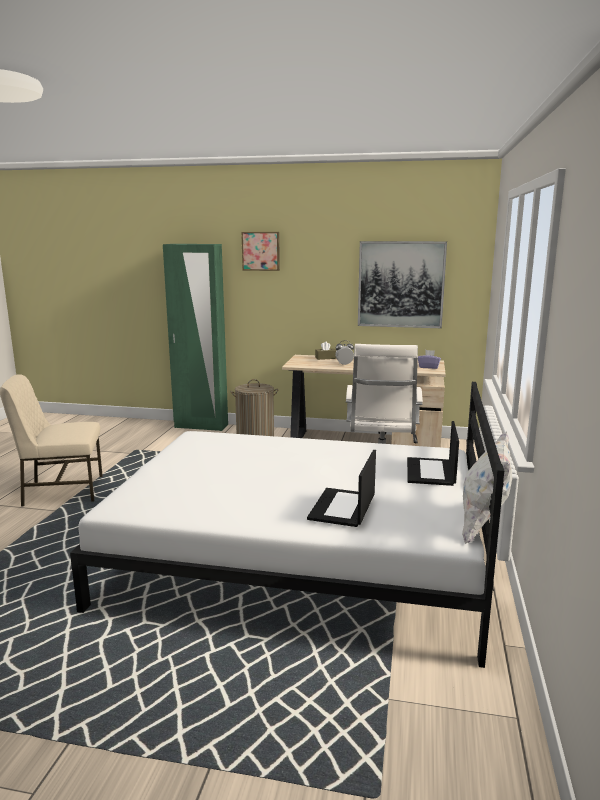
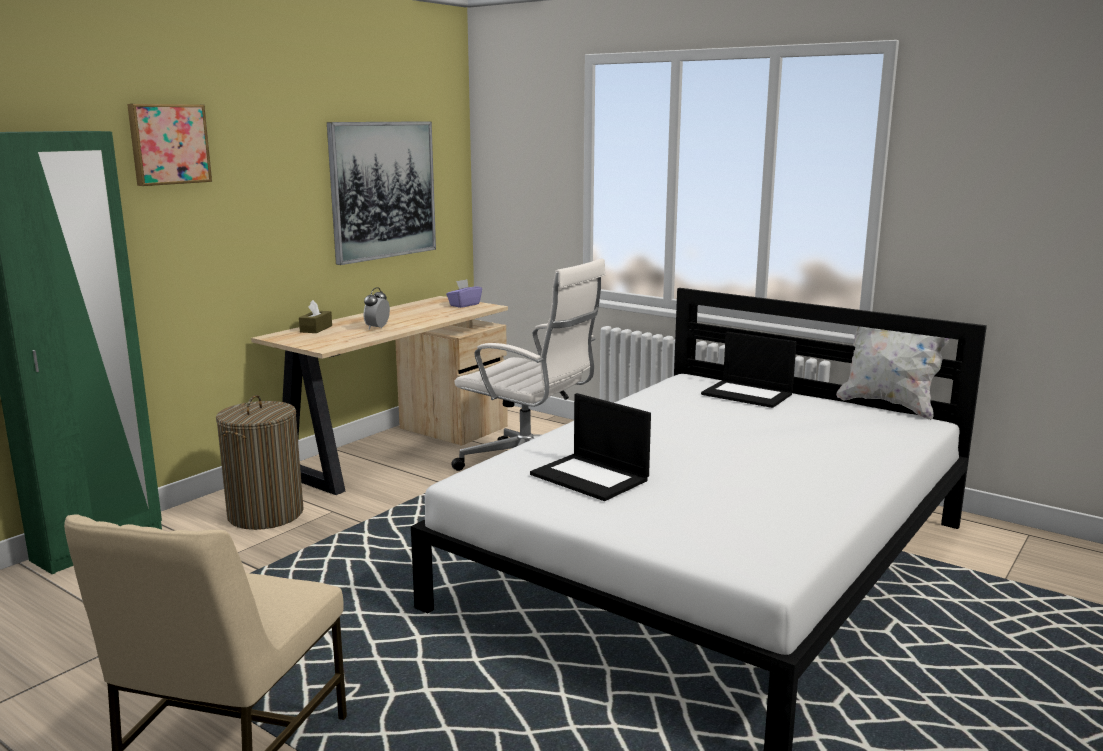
camera: 65 degrees left, 0 degrees up
(343, 508) = (835, 442): laptop -> laptop (591, 477)

